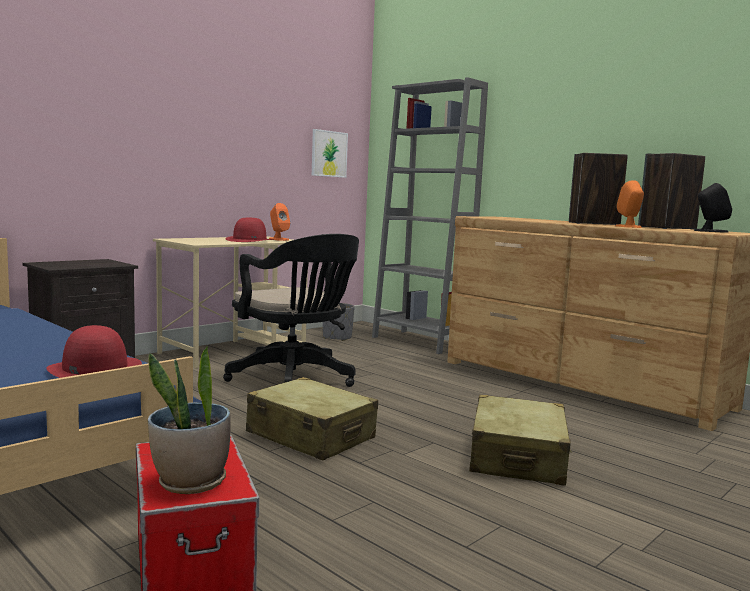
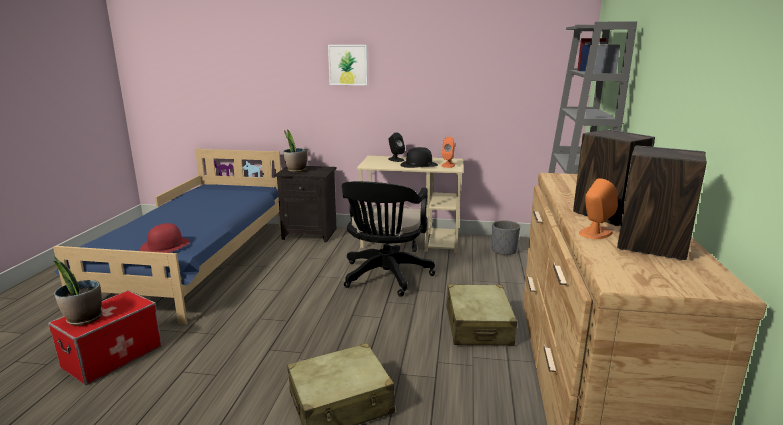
camera: 55 degrees right, 10 degrees up
(66, 265) = (296, 170): none -> potted plant
(249, 240) = (418, 164): red hat -> black hat
(311, 436) = (294, 320): beige suitcase -> beige suitcase (478, 326)
(329, 154) = (535, 88): picture -> picture (348, 65)
(710, 231) = (660, 271): black speaker -> black speaker (396, 159)

